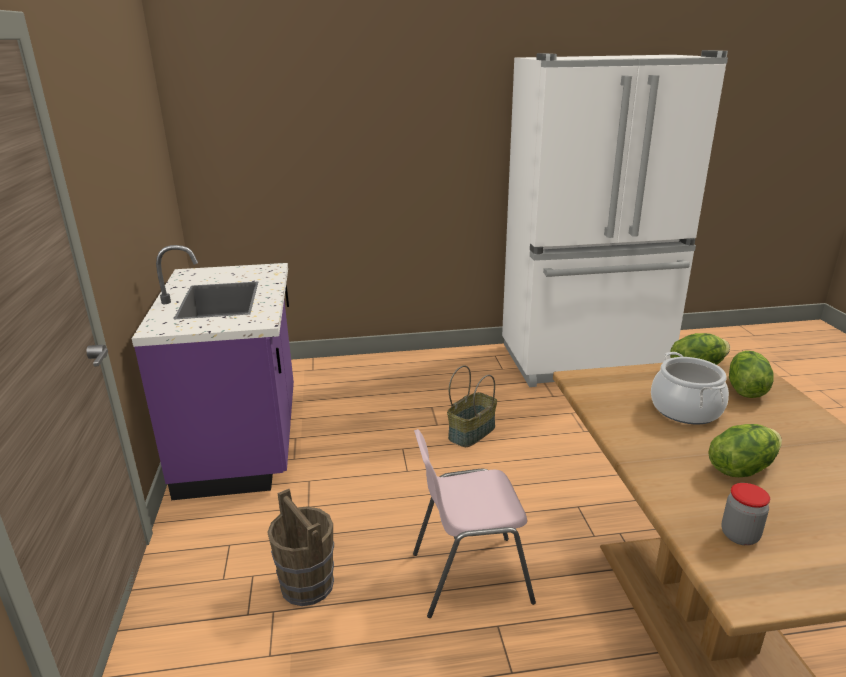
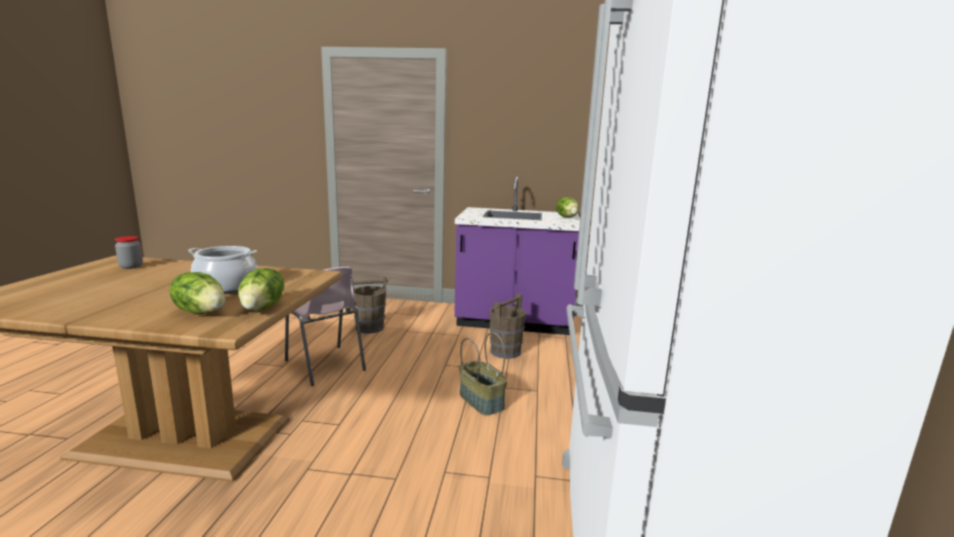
camera: 105 degrees right, 10 degrees down
(349, 435) = (505, 352): none -> brown bucket
(469, 576) = (325, 366): pink chair -> pink chair turned 135 degrees clockwise
(740, 468) = (154, 281): lettuce -> lettuce (567, 217)

